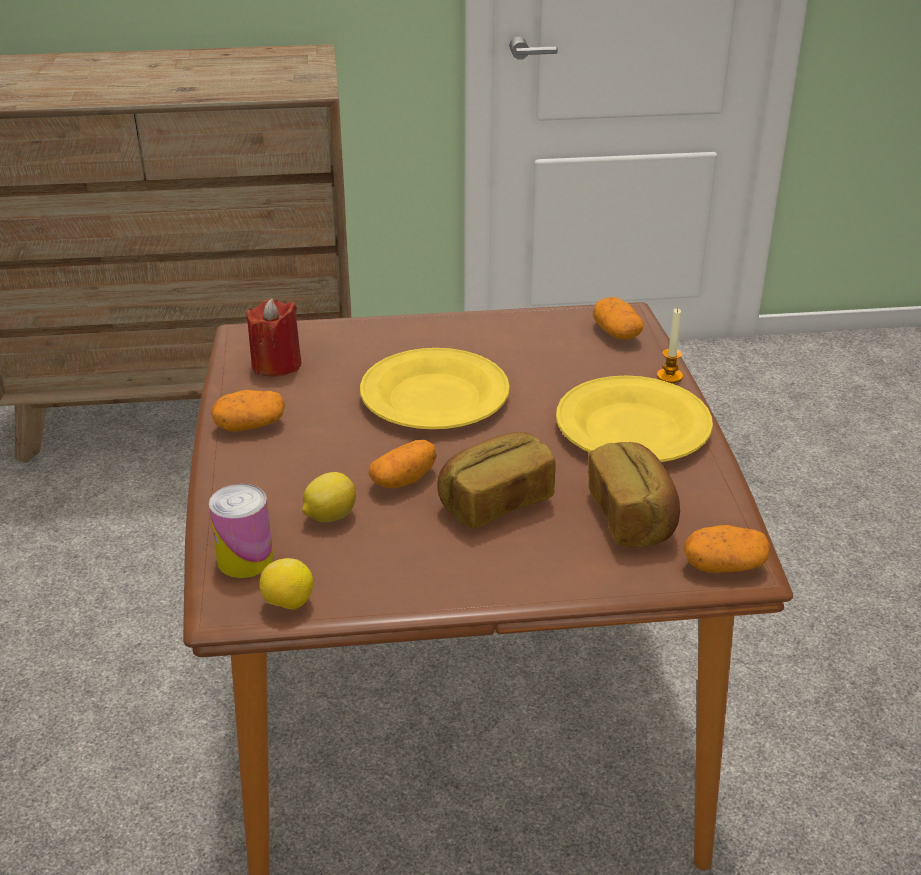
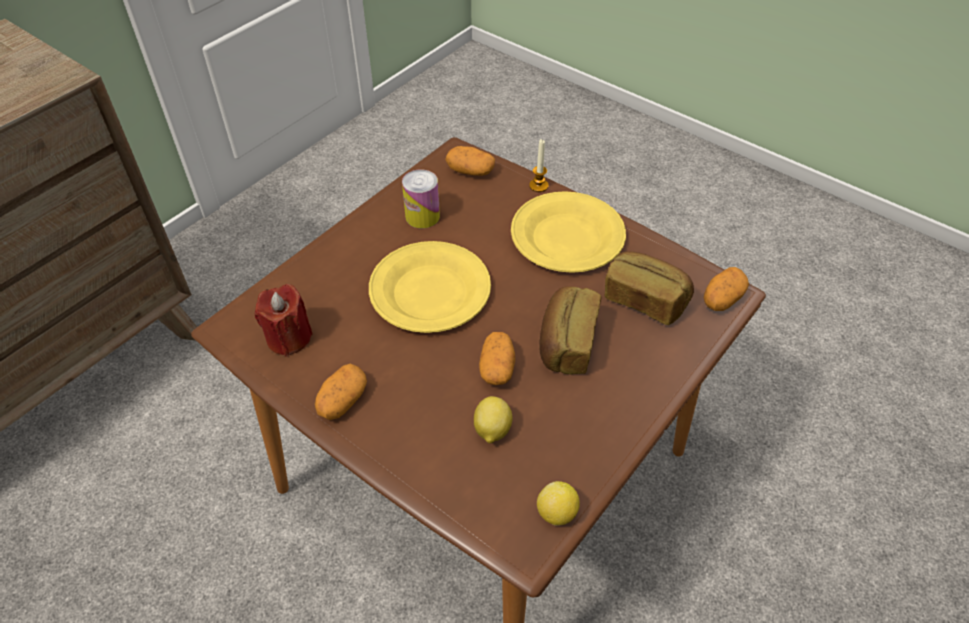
camera: 45 degrees left, 15 degrees up
(245, 559) = (487, 505): can -> can (422, 216)

